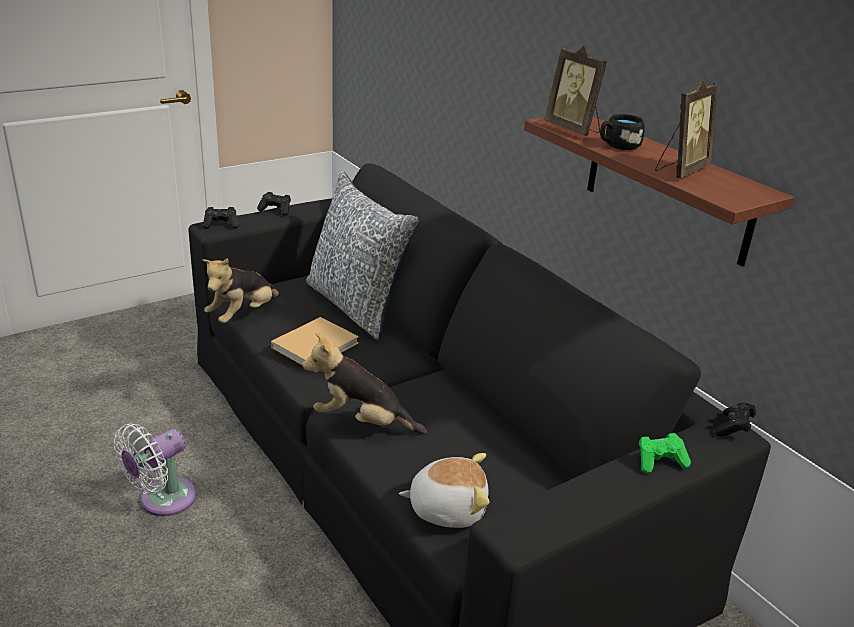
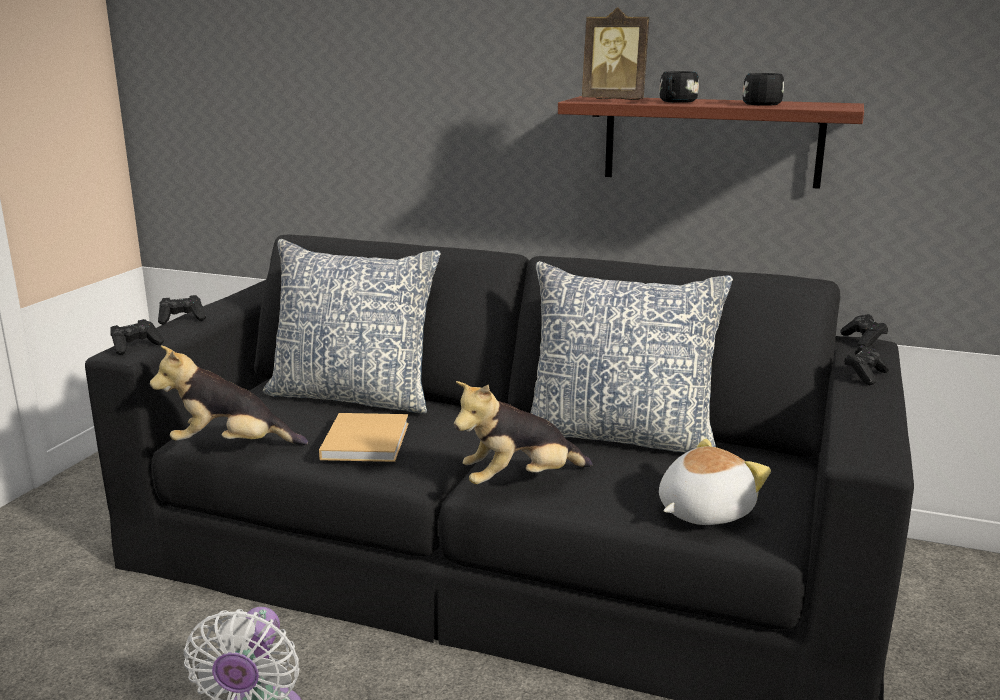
camera: 35 degrees left, 10 degrees down
(243, 315) = (231, 446): plush toy -> plush toy turned 90 degrees clockwise
(483, 418) = (619, 435): none -> pillow
(660, 462) = (865, 375): green game controller -> black game controller
(680, 170) = (761, 104): picture frame -> black mug

